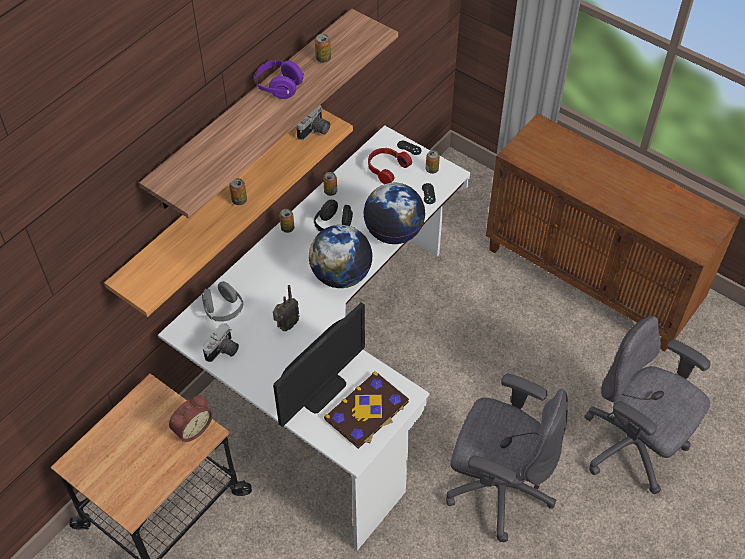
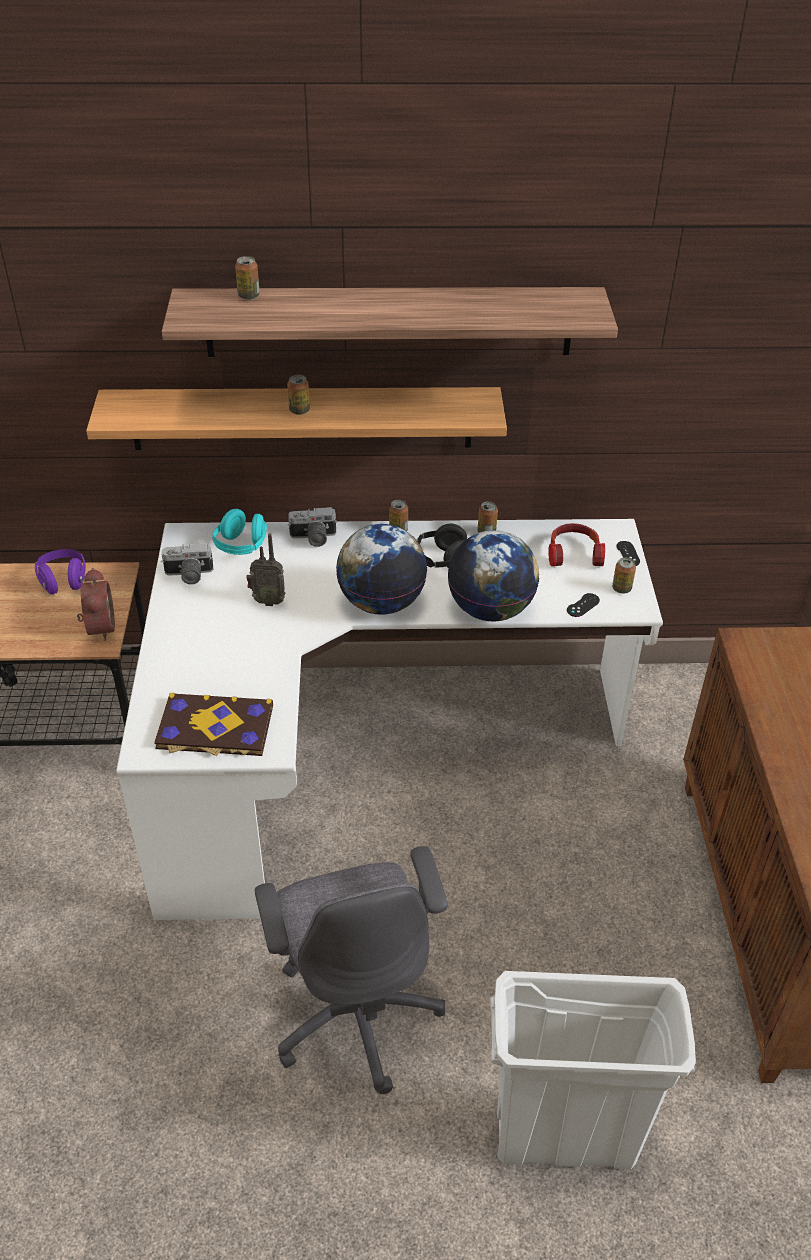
camera: 50 degrees right, 10 degrees down
(191, 428) = (98, 627): alarm clock -> alarm clock turned 105 degrees counterclockwise
(223, 310) = (241, 547): grey headphones -> turquoise headphones
(279, 87) = (413, 299): purple headphones -> purple headphones (63, 581)
(315, 131) = (461, 408): camera -> camera (313, 538)
(320, 390) = (208, 674): monitor -> none
(323, 58) = (497, 304): can -> can (248, 296)
(633, 447) = (566, 1139): grey office chair -> white trash can

